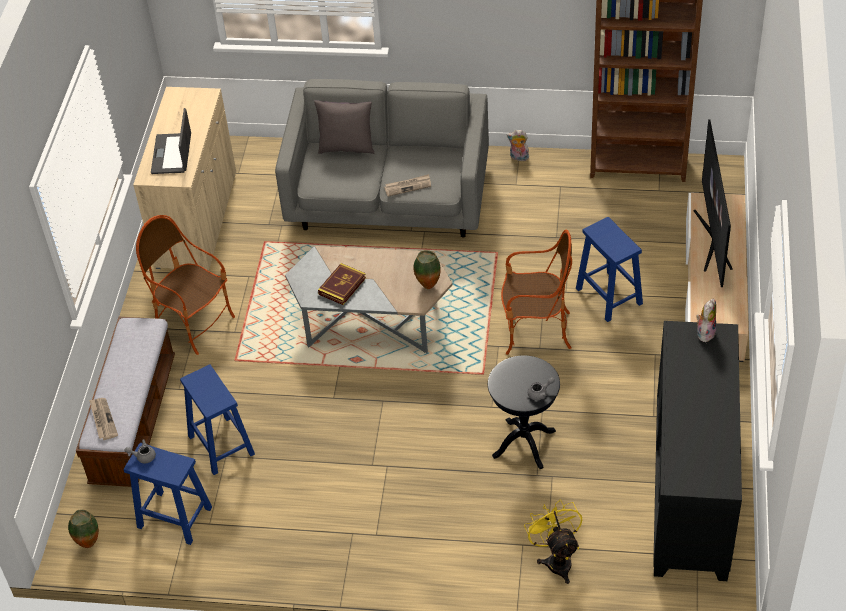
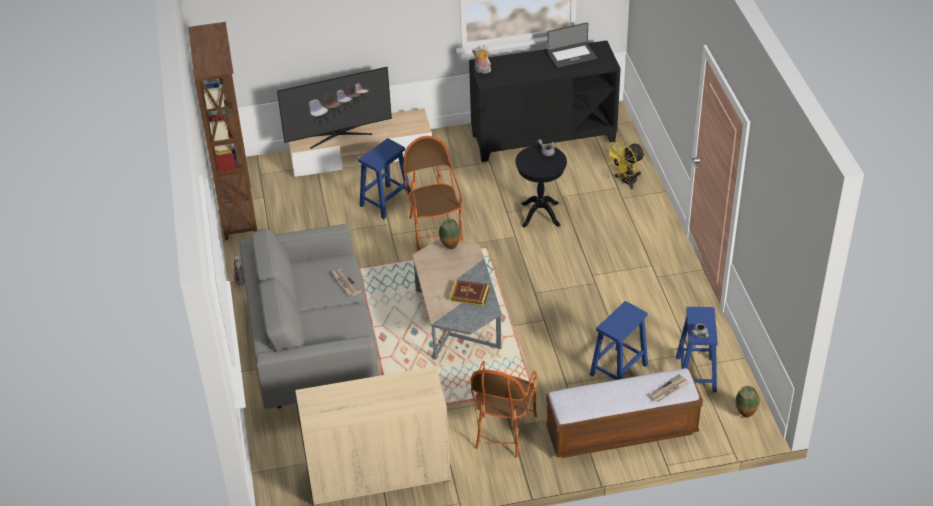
camera: 110 degrees left, 5 degrees down
(172, 154) = (397, 393): laptop -> laptop (571, 55)
(346, 148) = (307, 334): grey pillow -> none

